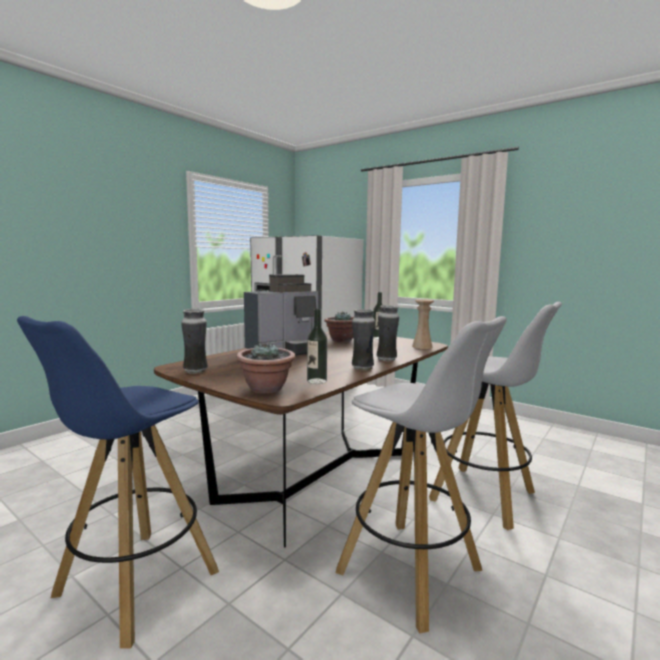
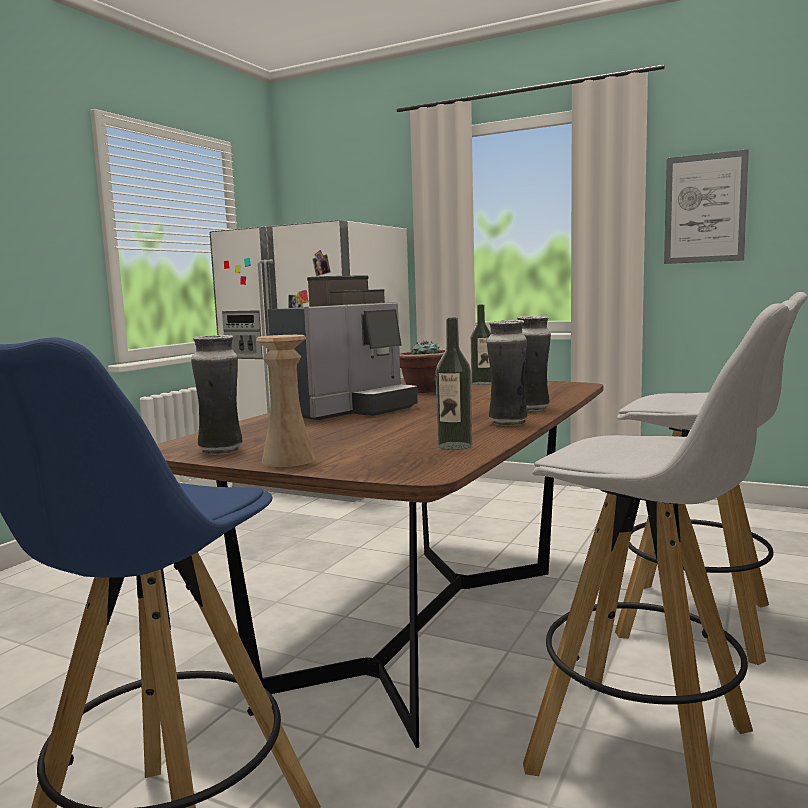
camera: 10 degrees left, 0 degrees up
(266, 389) = (381, 464): potted plant -> none
(422, 347) = (566, 389): beige vase -> beige vase (288, 460)
(540, 237) = (705, 208): none -> picture

